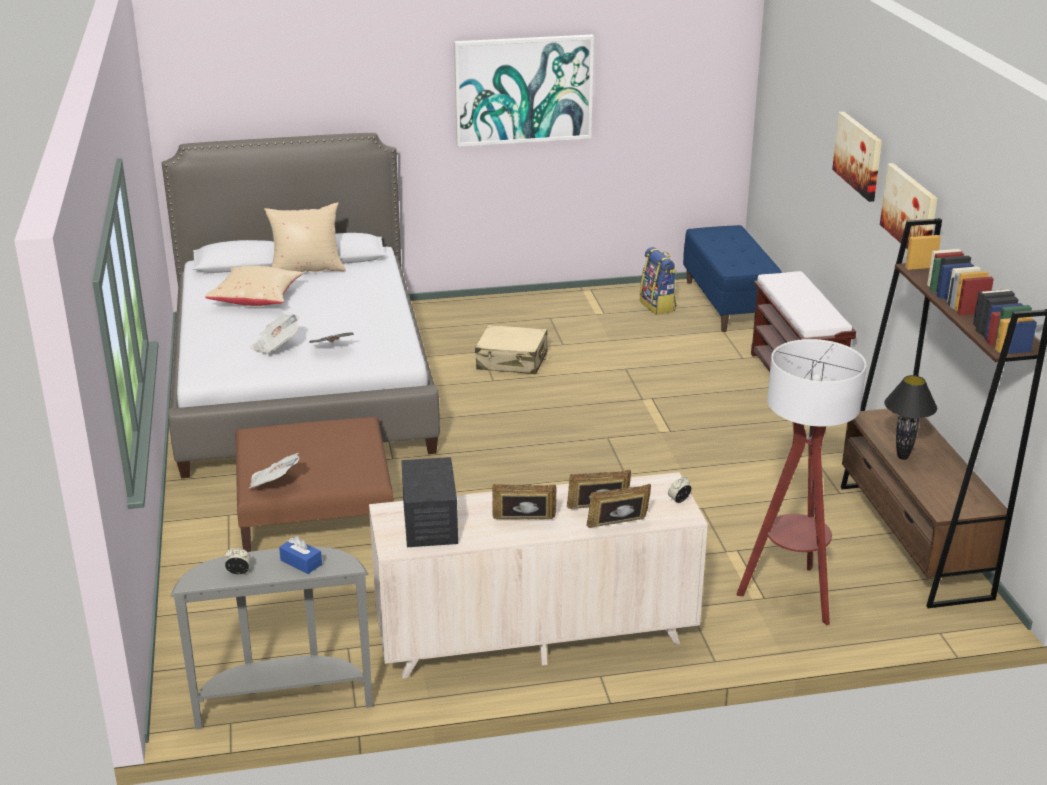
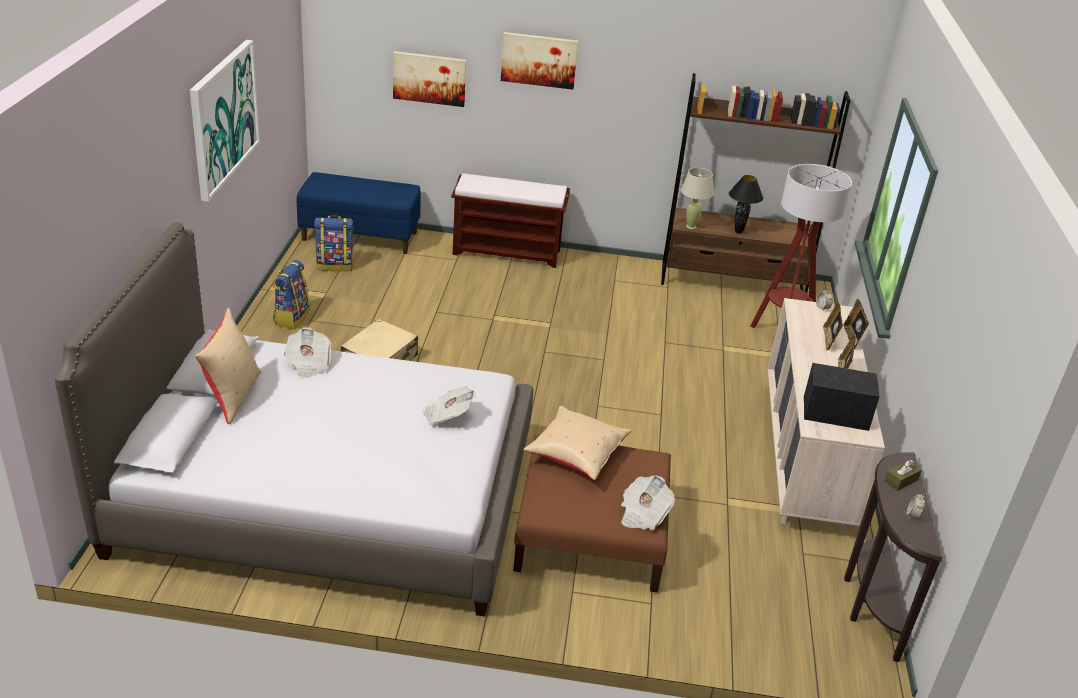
camera: 75 degrees left, 5 degrees up
(257, 299) = (286, 442): beige pillow -> beige pillow (575, 454)
(276, 346) = (421, 448): newspaper -> newspaper (308, 364)
(283, 702) = (868, 603): grey console table -> brown console table
(301, 562) = (901, 481): blue tissue box -> brown tissue box
(545, 309) = (291, 317): none -> backpack
(872, 423) = (691, 226): none -> beige table lamp
(910, 211) = (635, 81): picture -> picture (429, 78)

